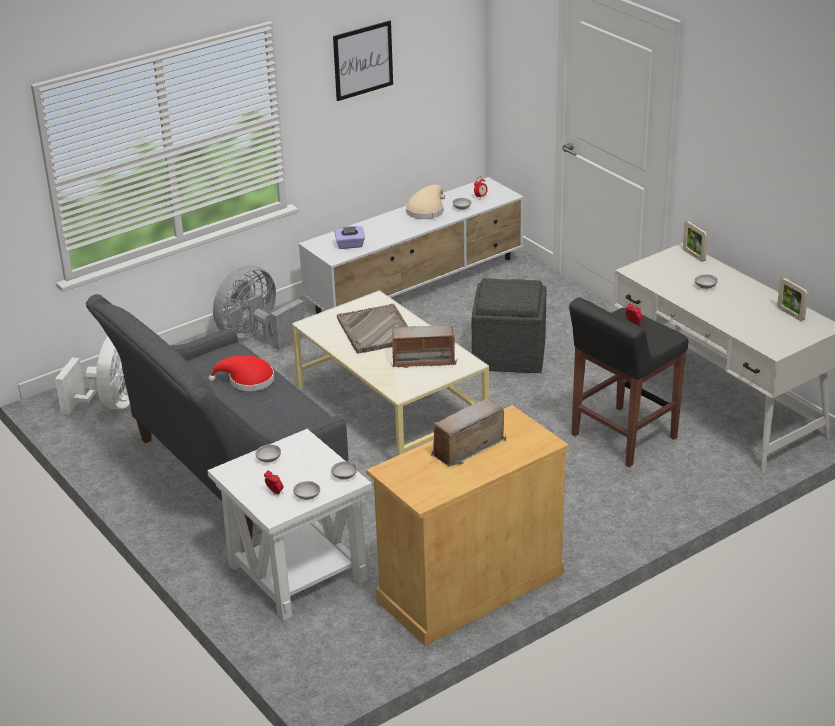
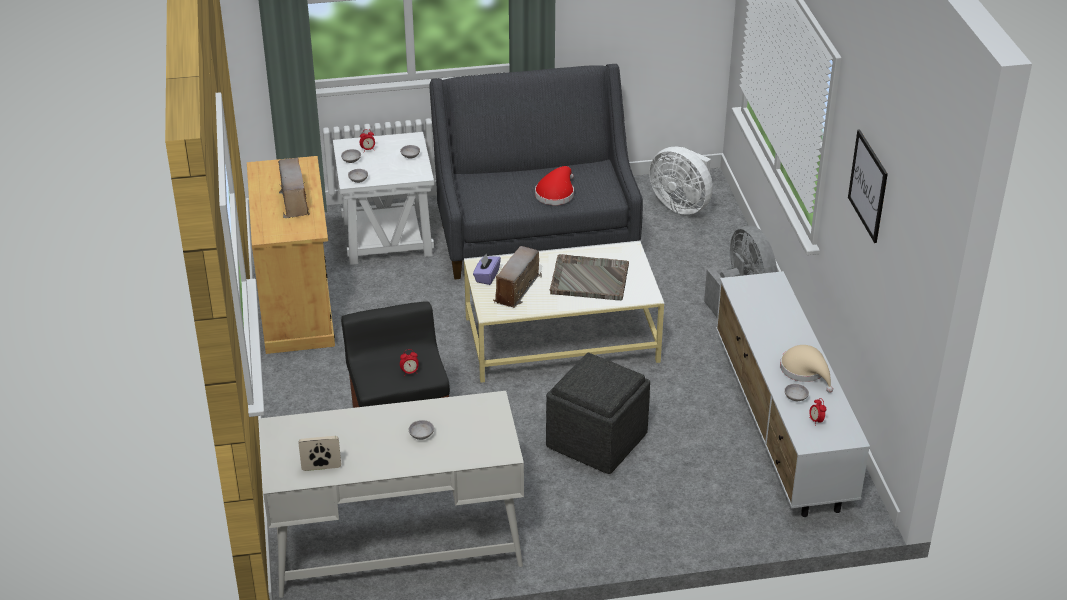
camera: 115 degrees right, 5 degrees up
(350, 245) = (755, 299): purple tissue box -> purple tissue box (486, 277)
(693, 255) = (488, 456): picture frame -> none

